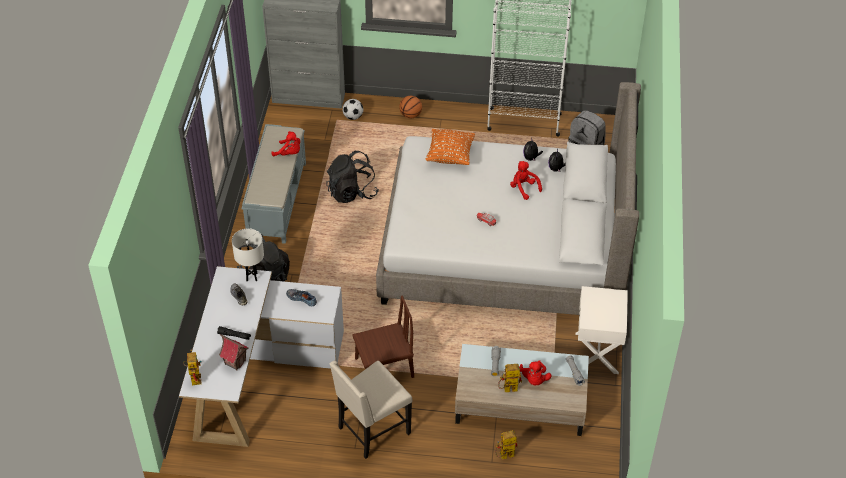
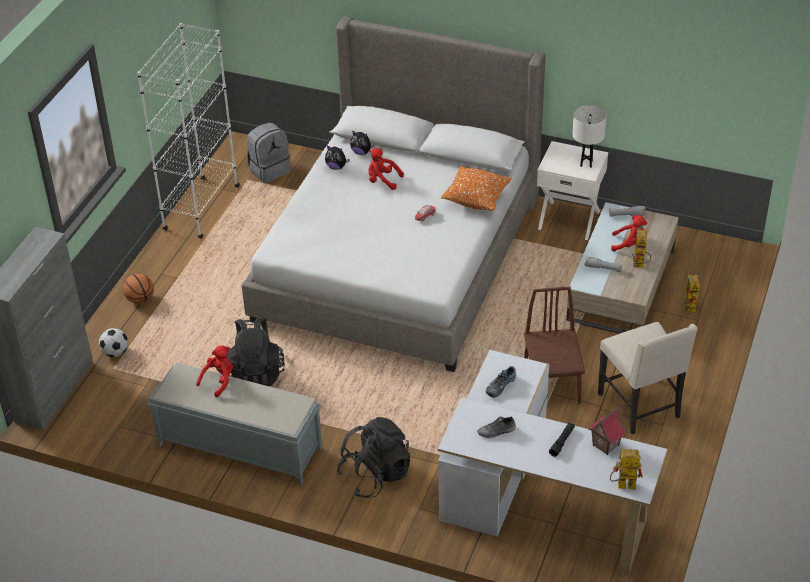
camera: 75 degrees left, 5 degrees down
(252, 277) = (467, 416): white table lamp -> white table lamp (586, 163)
(450, 156) = (308, 226): orange pillow -> orange pillow (476, 200)
(523, 188) = (382, 180): red plush toy -> red plush toy turned 45 degrees clockwise

